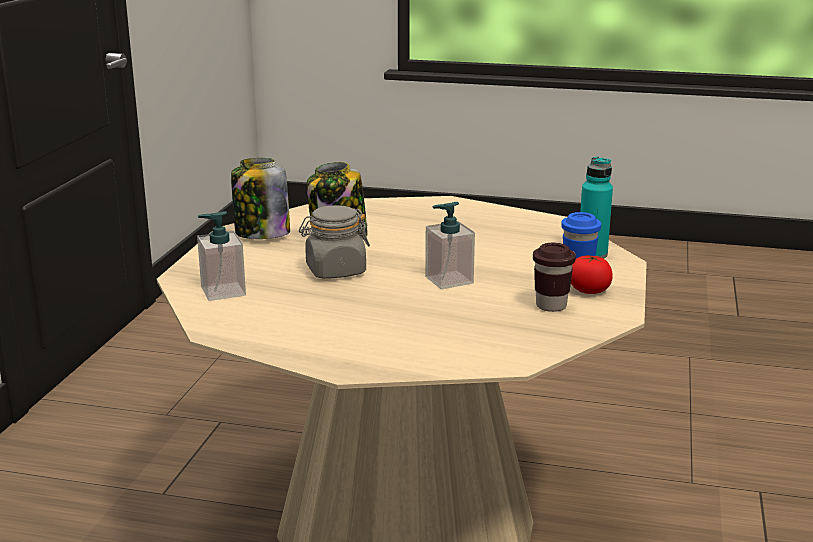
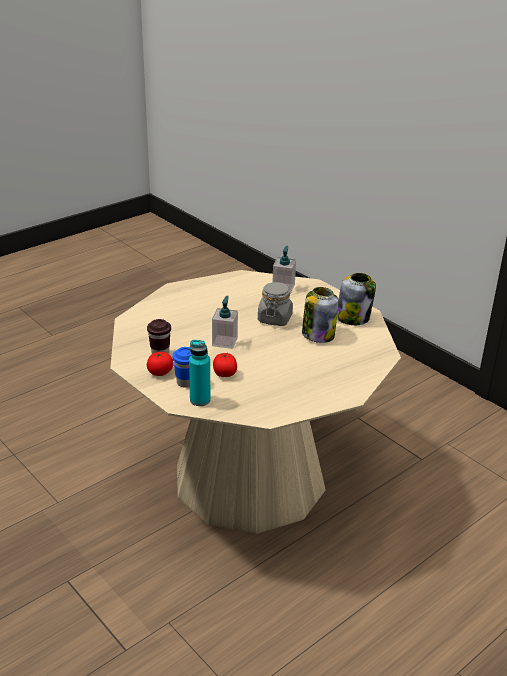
camera: 125 degrees right, 10 degrees up
(519, 259) = (224, 374): none -> tomato

